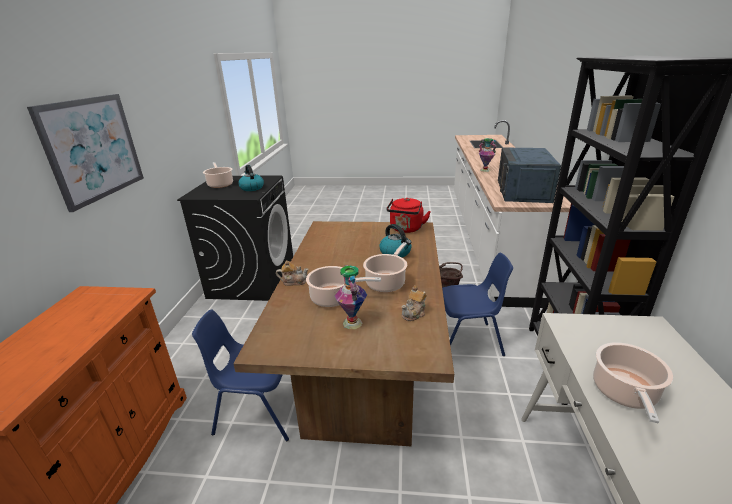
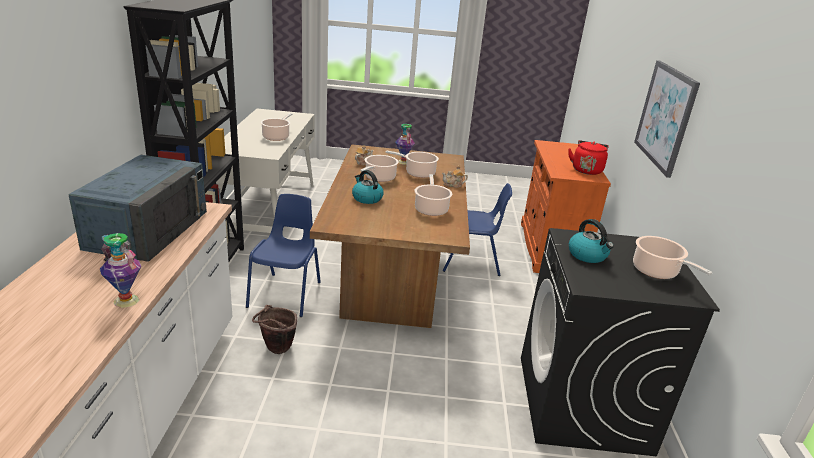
camera: 175 degrees right, 0 degrees up
(332, 247) = (431, 209): none -> cooking pot
(406, 229) = (348, 223): red kettle -> red kettle (586, 170)
(467, 341) = (286, 294): blue chair -> blue chair turned 105 degrees clockwise

